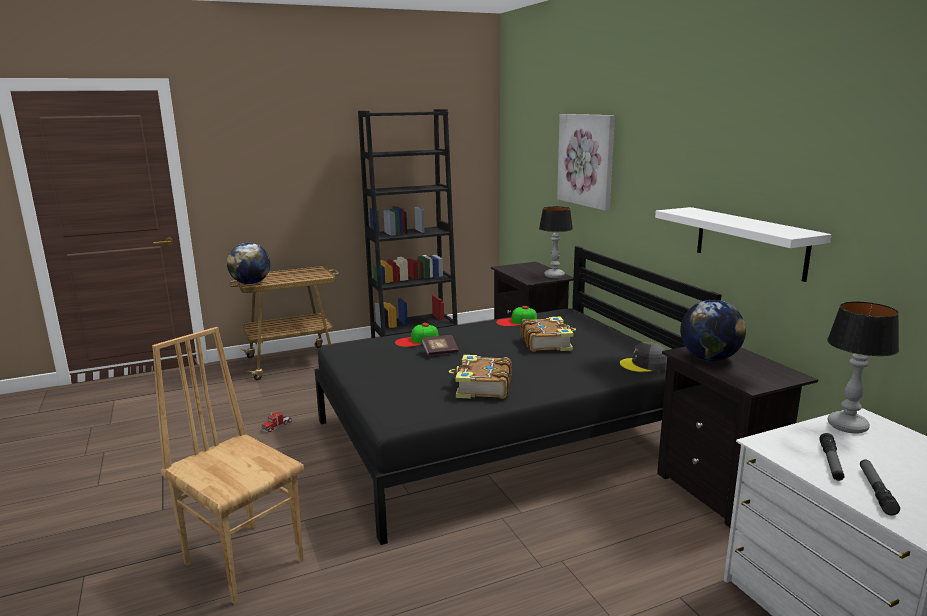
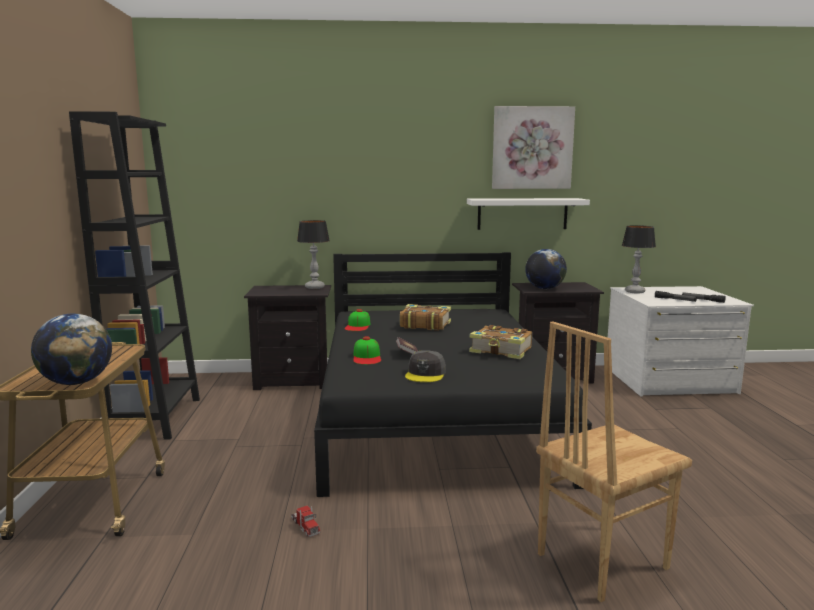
camera: 70 degrees left, 5 degrees down
(586, 160) = (330, 174): picture -> picture (532, 148)
(644, 365) = (493, 313): grey cap -> grey cap (426, 374)

